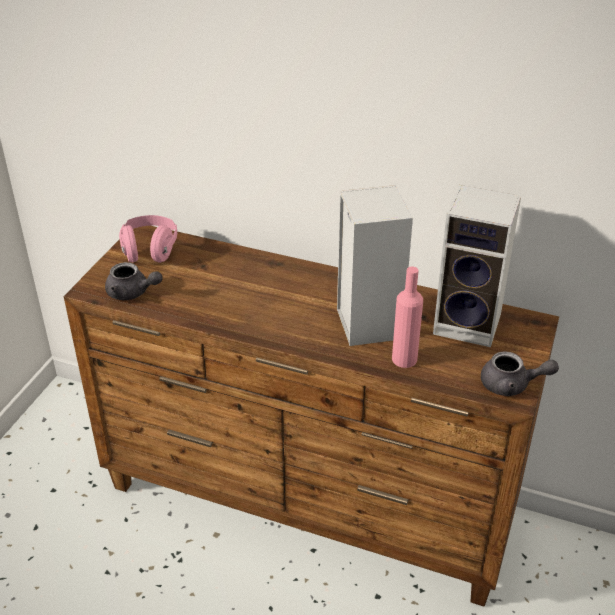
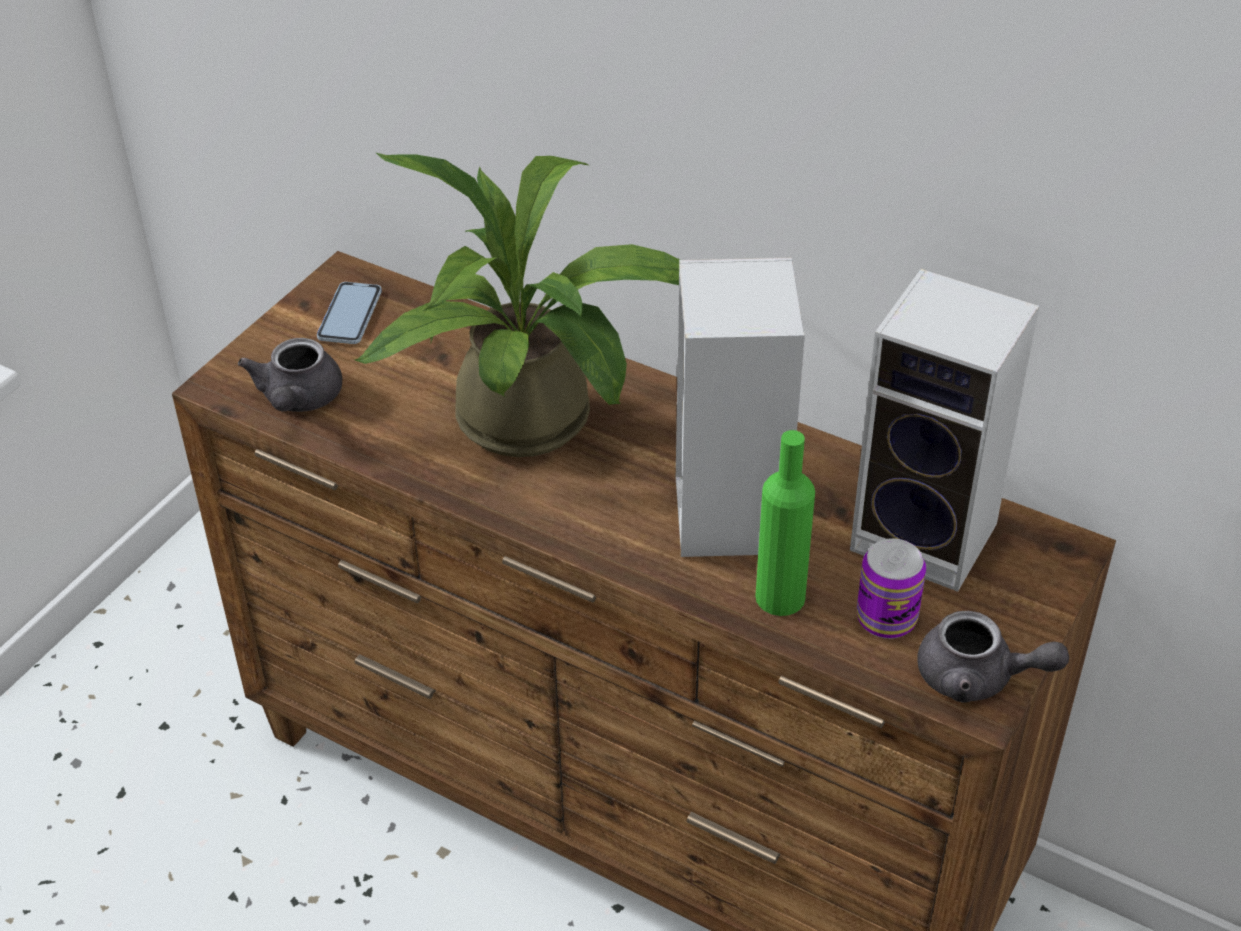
camera: 10 degrees right, 5 degrees up
(132, 293) = (298, 400): grey teapot -> grey teapot turned 60 degrees clockwise
(150, 251) = (350, 315): pink headphones -> phone
(261, 292) = (539, 424): none -> potted plant
(404, 359) = (780, 597): pink bottle -> green bottle
(459, 363) = (886, 618): none -> can

